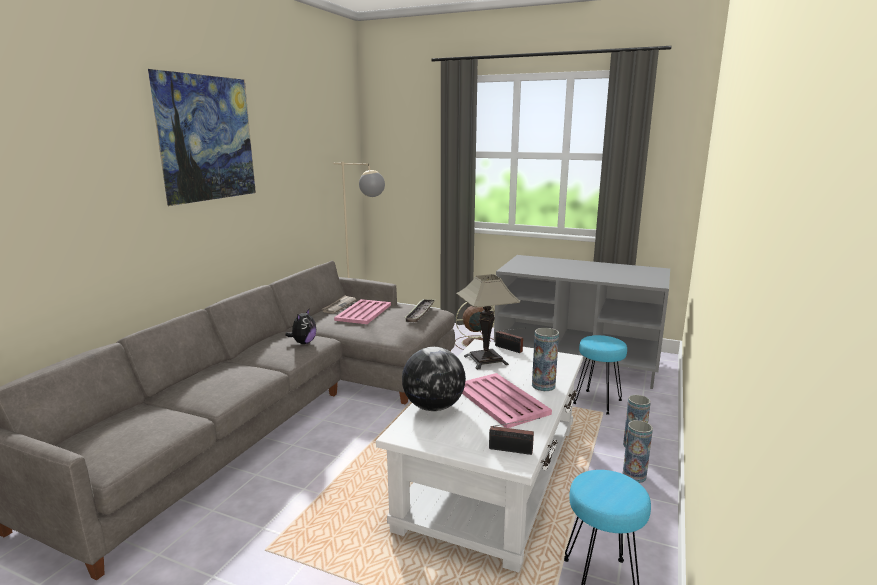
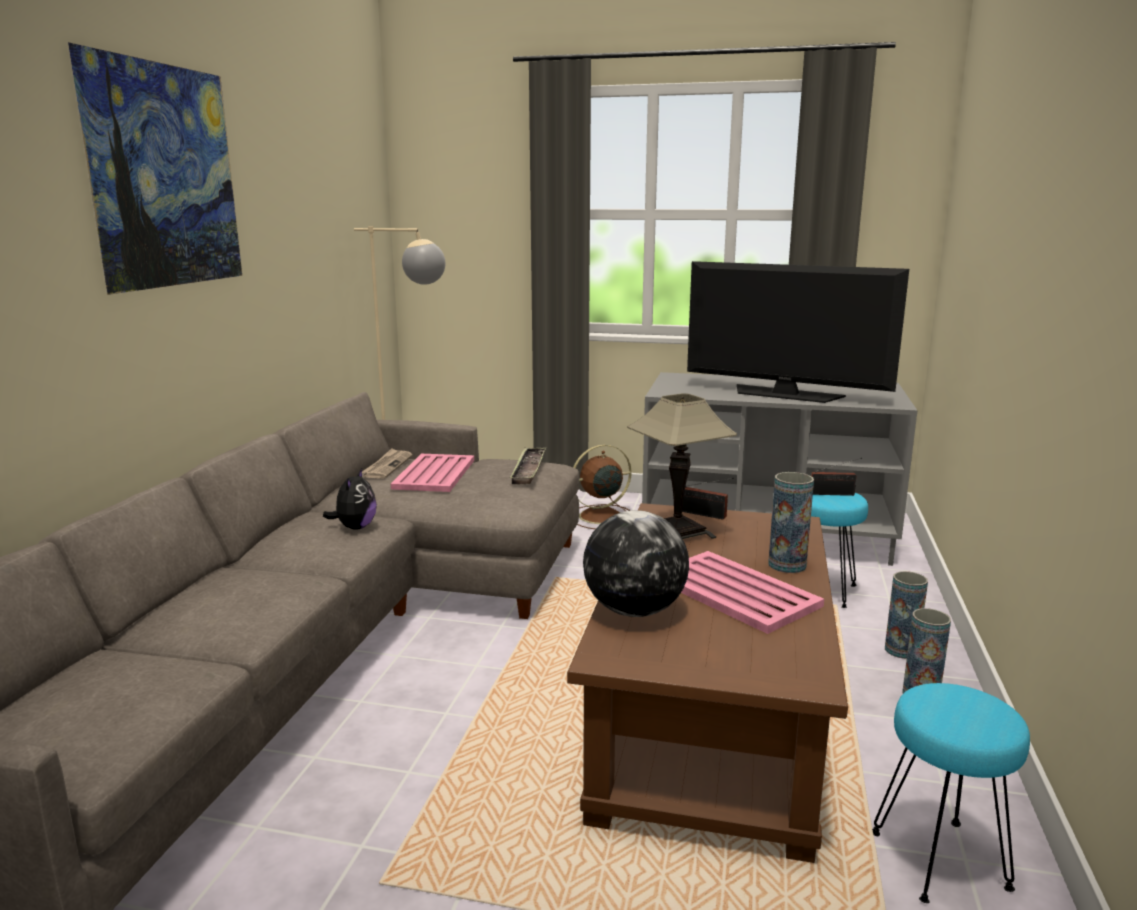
camera: 10 degrees left, 0 degrees up
(493, 474) = (711, 714): white coffee table -> brown coffee table
(513, 450) = (796, 666): radio -> radio (834, 494)
(587, 273) = (785, 394): none -> television

